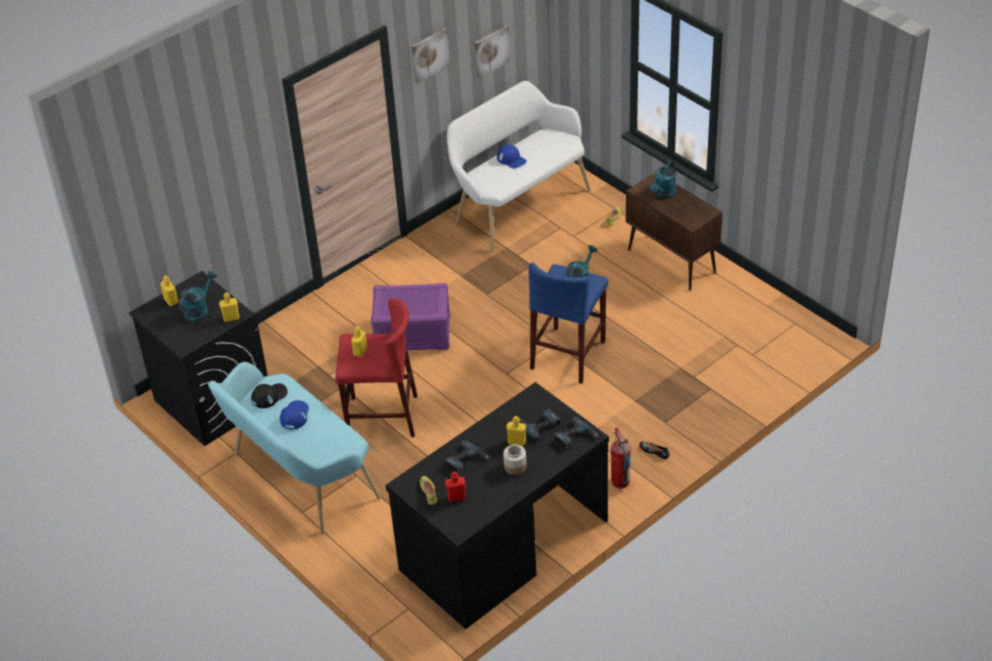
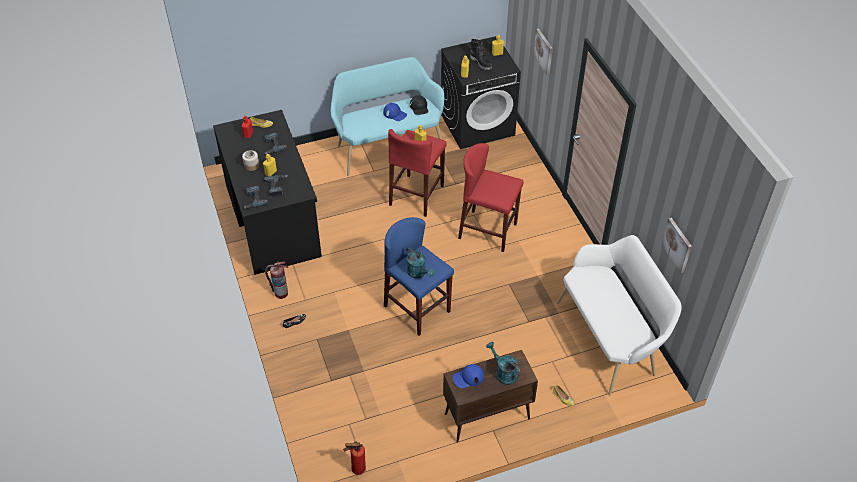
camera: 110 degrees right, 5 degrees up
(199, 310) = (481, 63): turquoise watering can -> black boot
(412, 334) = (487, 231): purple storage box -> red stool
(429, 54) = (647, 172): picture -> picture (544, 51)
(511, 159) = (612, 298): blue cap -> blue cap (468, 377)
(798, 330) = (356, 470): none -> fire extinguisher

